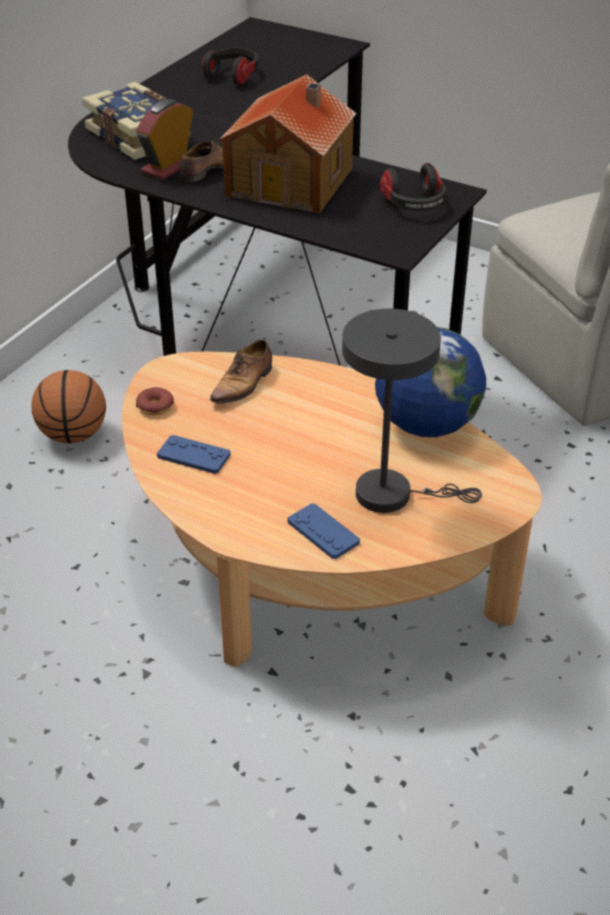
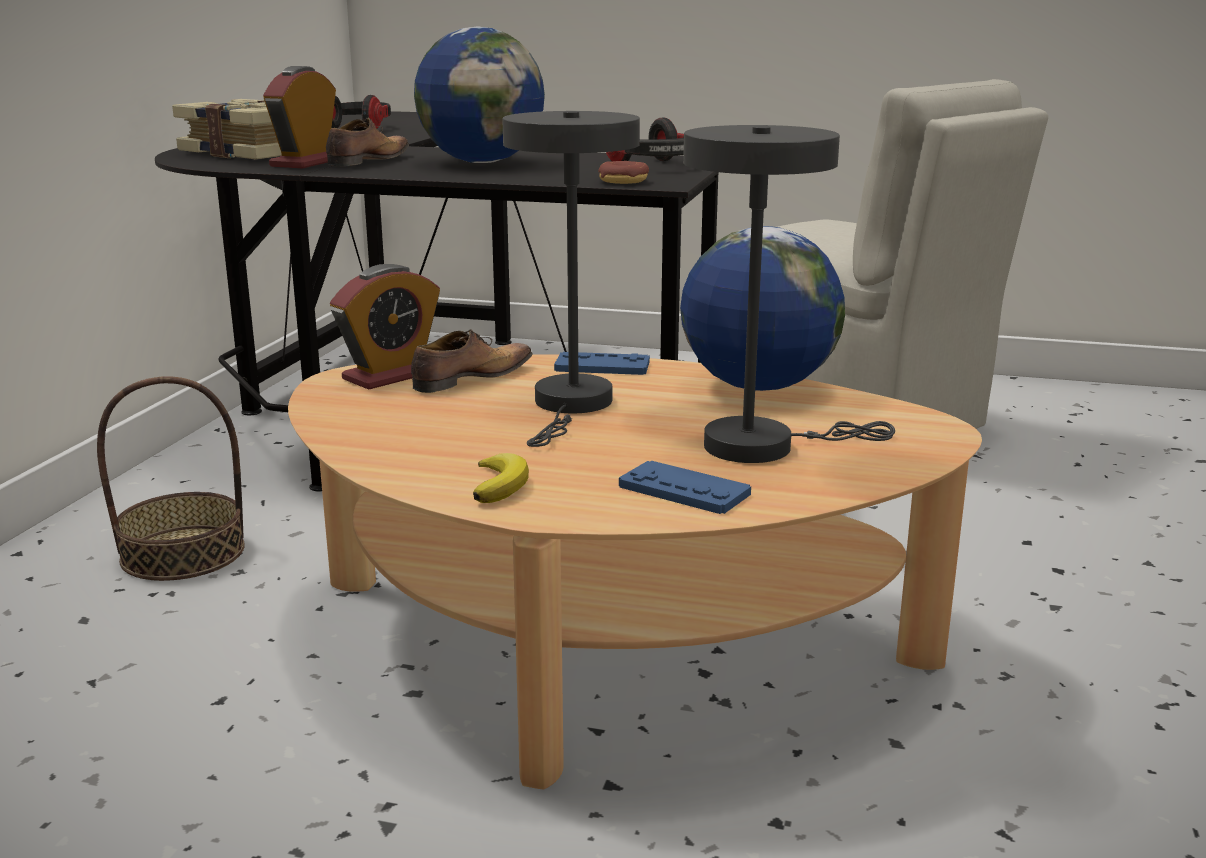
camera: 15 degrees left, 20 degrees down
(73, 435) = (183, 553): basketball -> basket
(155, 406) = (342, 407): donut -> donut (623, 181)
(193, 456) = (427, 442): blue game controller -> blue game controller (602, 366)
(195, 372) = (391, 375): none -> alarm clock
(221, 507) = (500, 484): none -> banana
(243, 384) = (470, 379): shoe -> shoe turned 150 degrees counterclockwise
(292, 181) = (482, 162): toy house -> globe
(295, 428) = (571, 405): none -> grey table lamp

